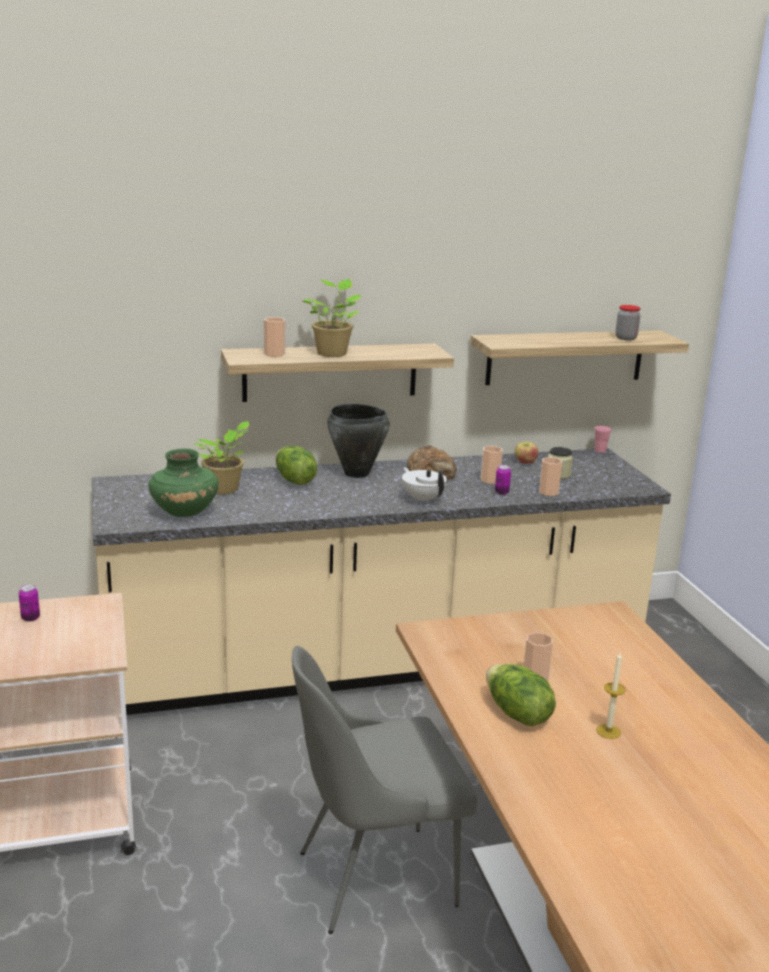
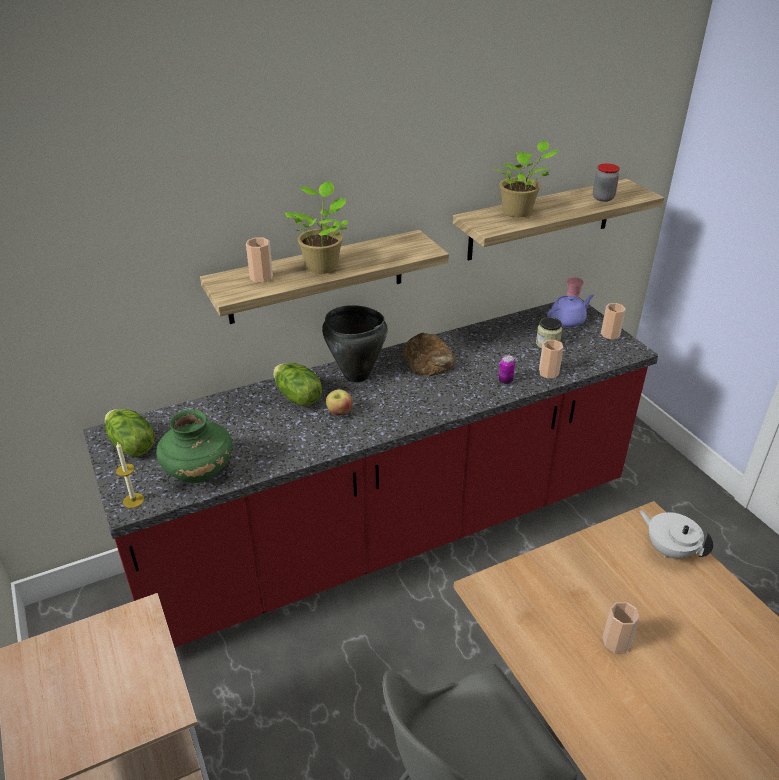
camera: 10 degrees left, 15 degrees up
(30, 618) = (67, 659): can -> none
(225, 490) = (231, 426): potted plant -> potted plant (519, 212)
(376, 664) = (389, 534): beige counter -> red counter
(422, 499) = (434, 405): white teapot -> white teapot (669, 549)
(490, 480) = (487, 363): cup -> cup (610, 334)
(516, 714) = (618, 705): lettuce -> lettuce (131, 446)
(525, 462) = (510, 330): apple -> apple (339, 412)
(588, 462) = (568, 321): none -> purple teapot
(608, 731) = (714, 712): candle -> candle (133, 500)

